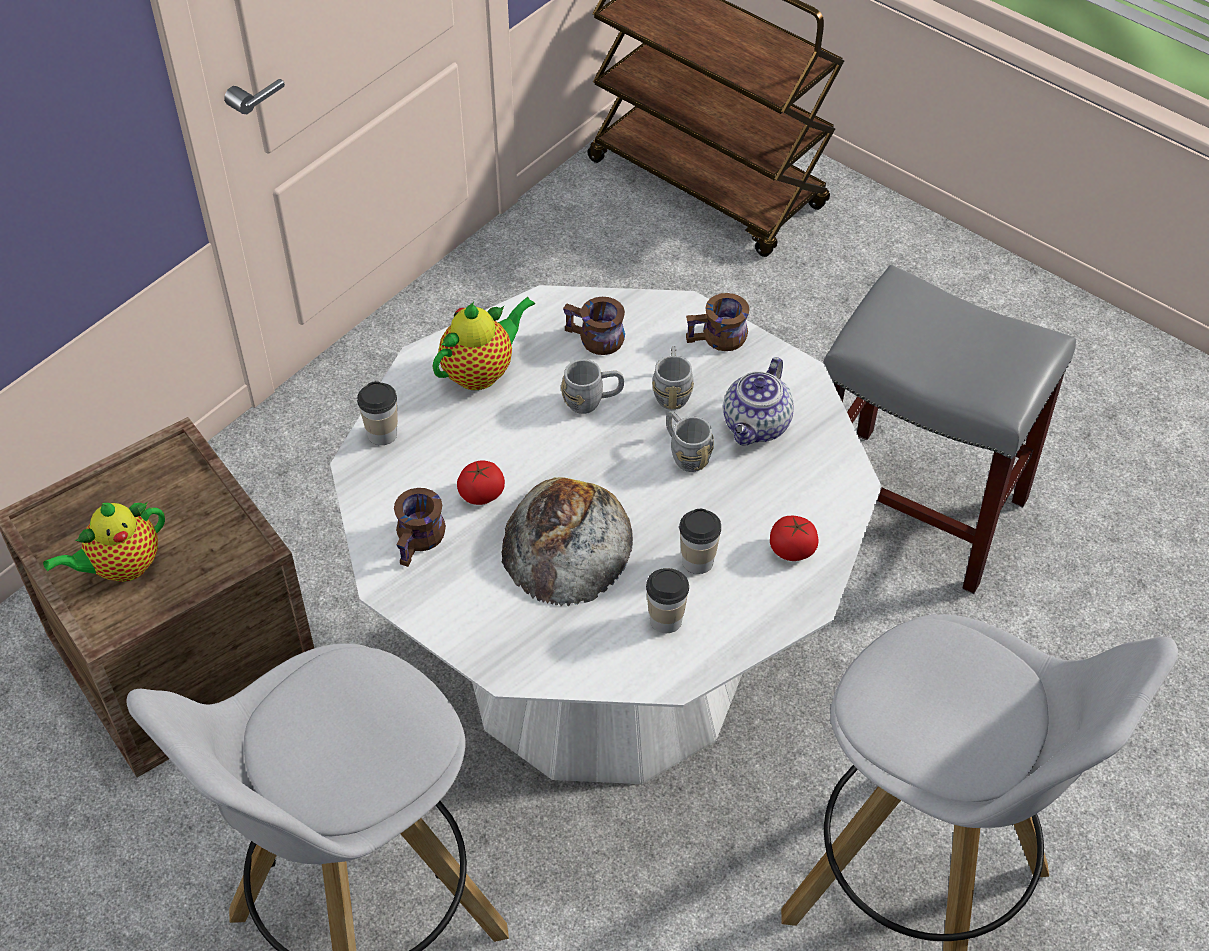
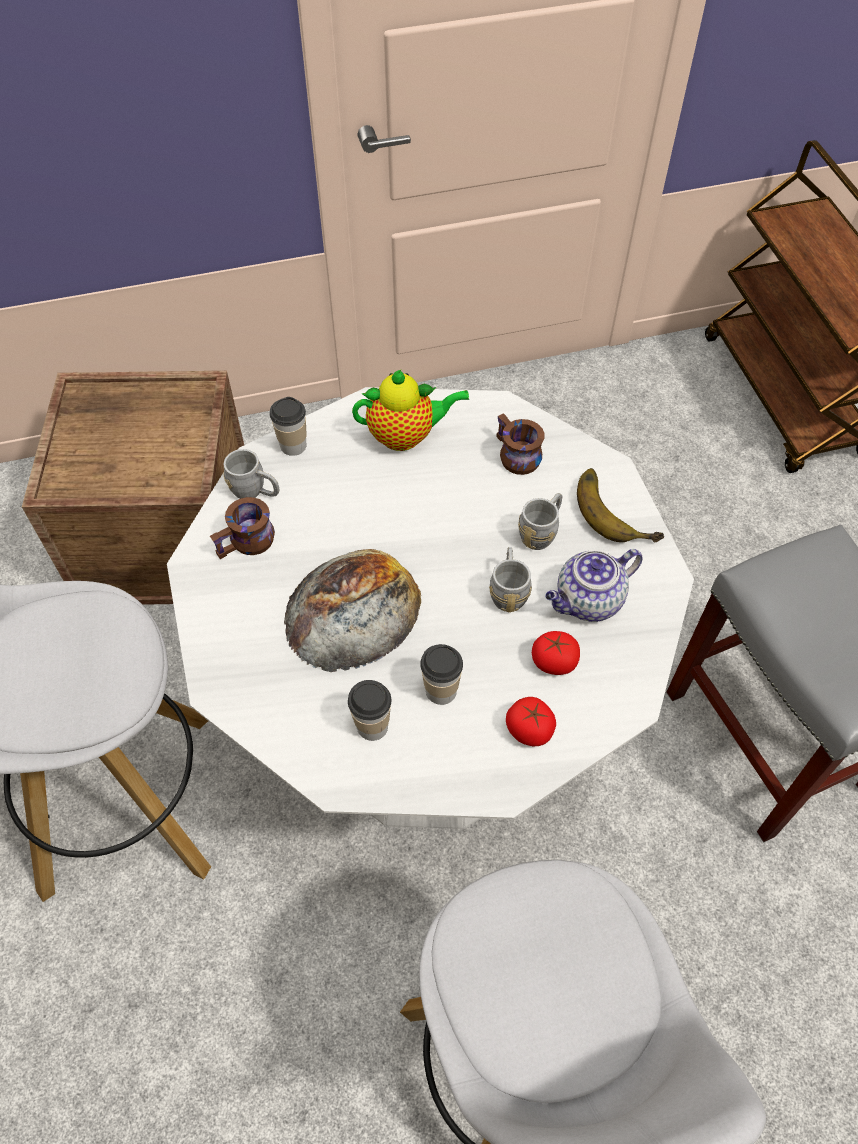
camera: 35 degrees right, 5 degrees up
(121, 567) = (100, 452): teapot -> none
(481, 494) = (322, 533): tomato -> tomato (553, 662)
(592, 401) = (470, 505): grey mug -> grey mug (255, 492)
(718, 339) = (616, 509): brown mug -> banana

